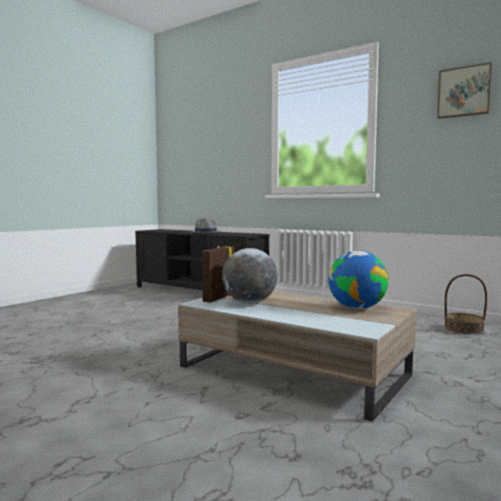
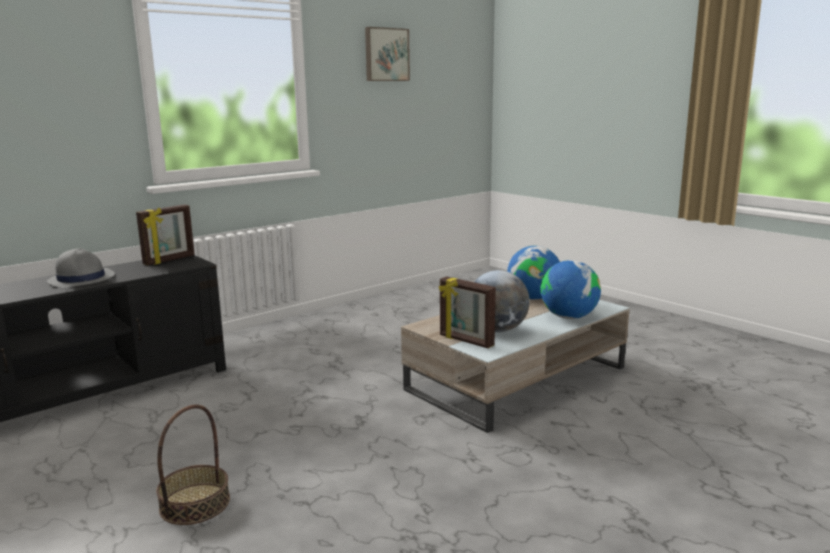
camera: 75 degrees left, 10 degrees up
(248, 233) = (169, 260): none -> picture frame
(307, 318) = (568, 317): none -> globe
(464, 329) = (430, 296): basket -> basket (195, 504)

